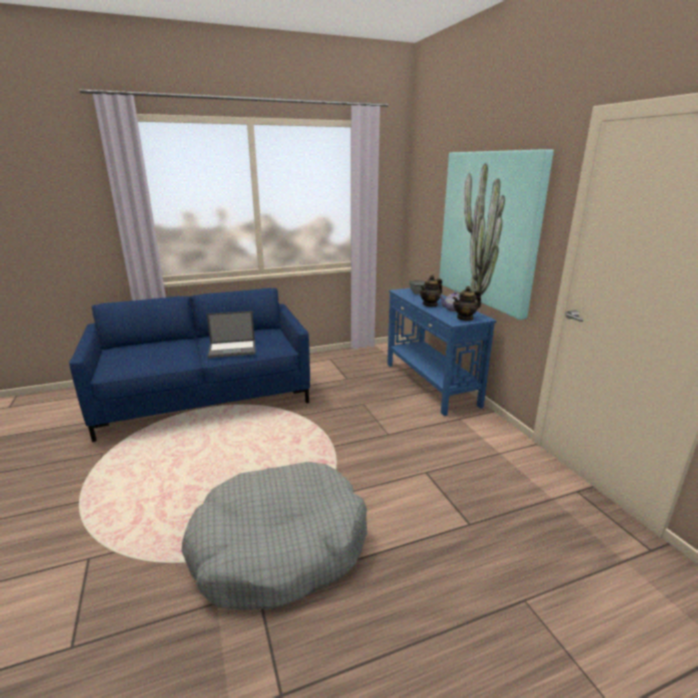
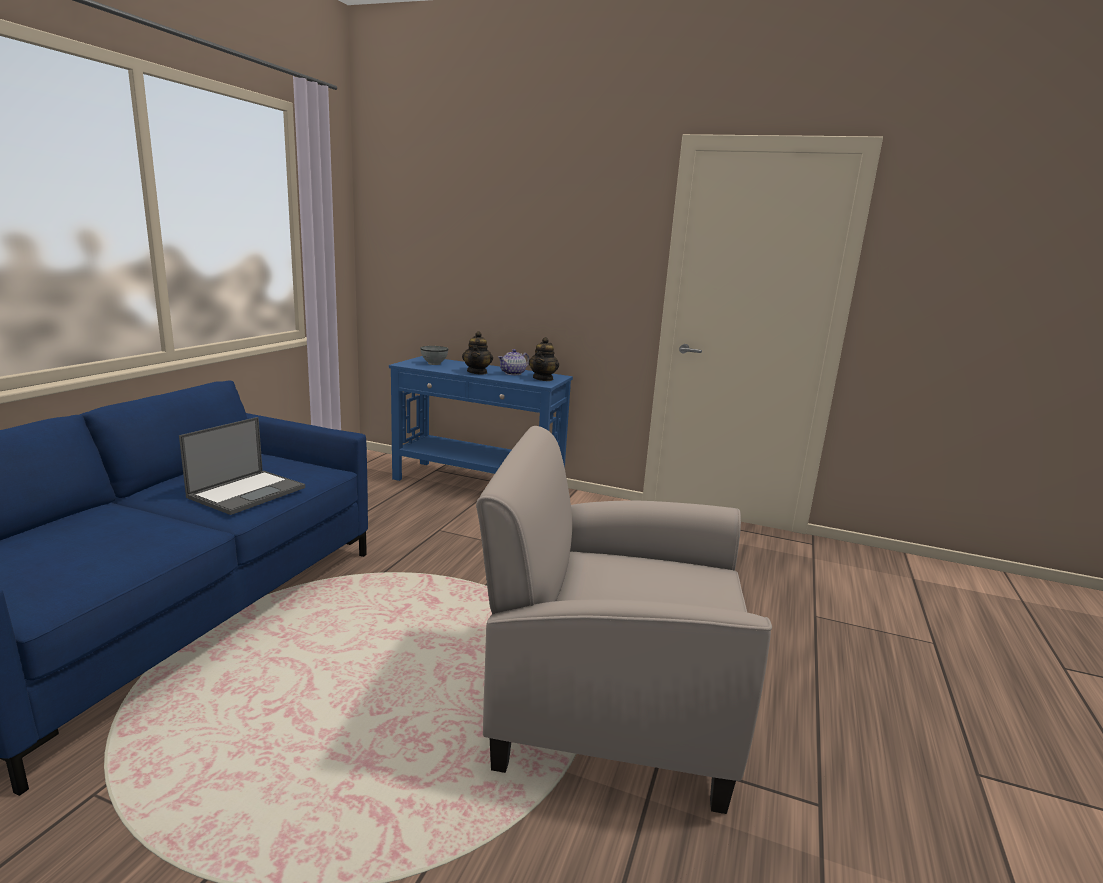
camera: 50 degrees left, 5 degrees down
(279, 547) = (609, 707): grey dog bed -> beige armchair
(489, 229) = (542, 267): picture -> none

